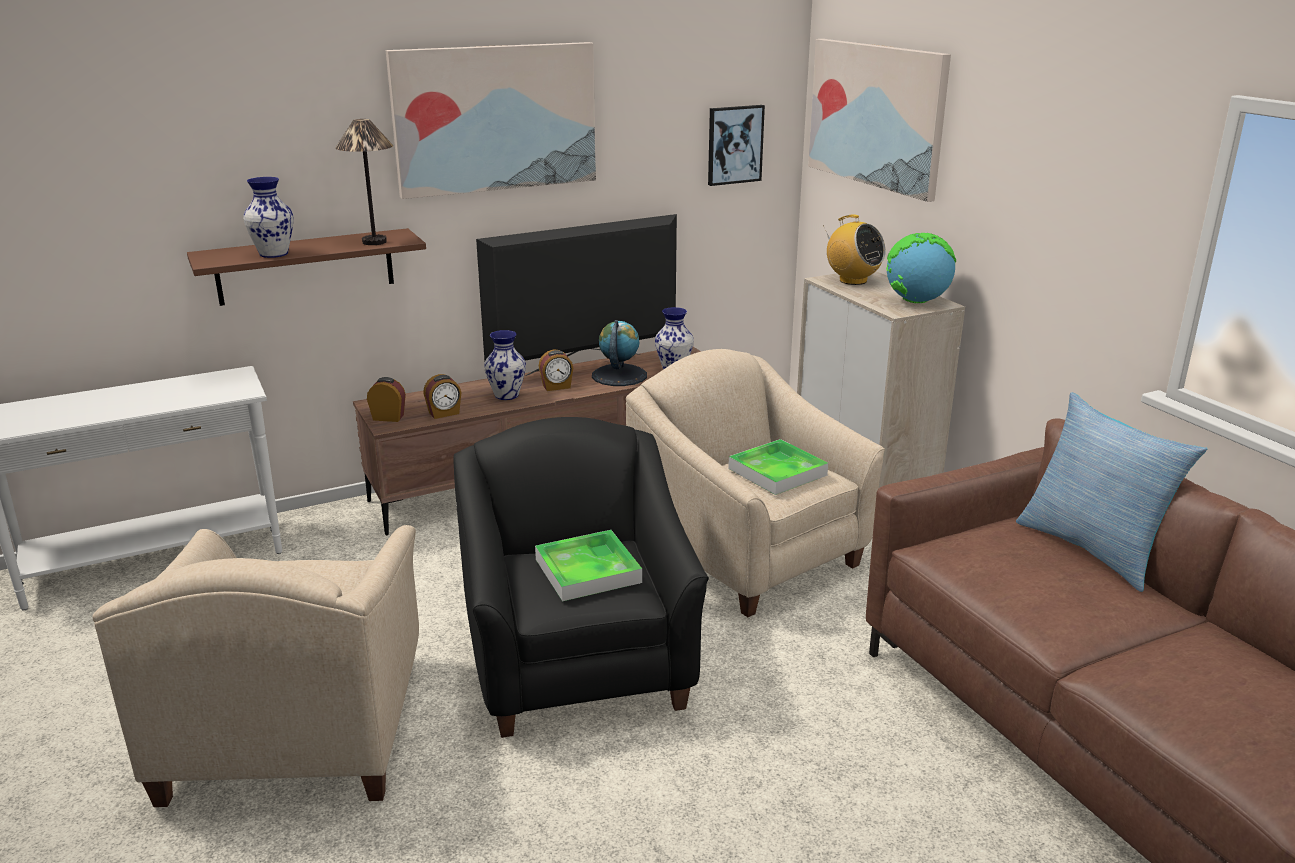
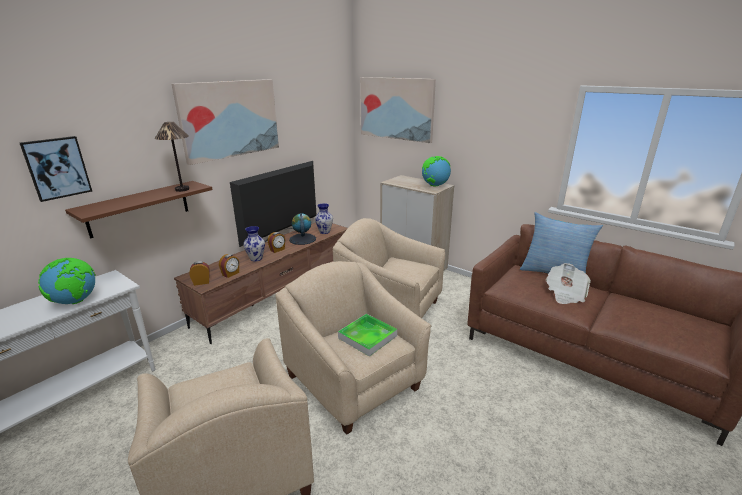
camera: 25 degrees left, 0 degrees up
(169, 402) = (76, 301): none -> globe
(273, 254) = (126, 203): vase -> none
(578, 662) = (354, 382): black armchair -> beige armchair
(734, 144) = (330, 126): picture -> picture (57, 168)
(777, 472) = (406, 269): tray -> none
(852, 280) = (400, 180): radio -> none
(1067, 593) = (565, 294): none -> newspaper

